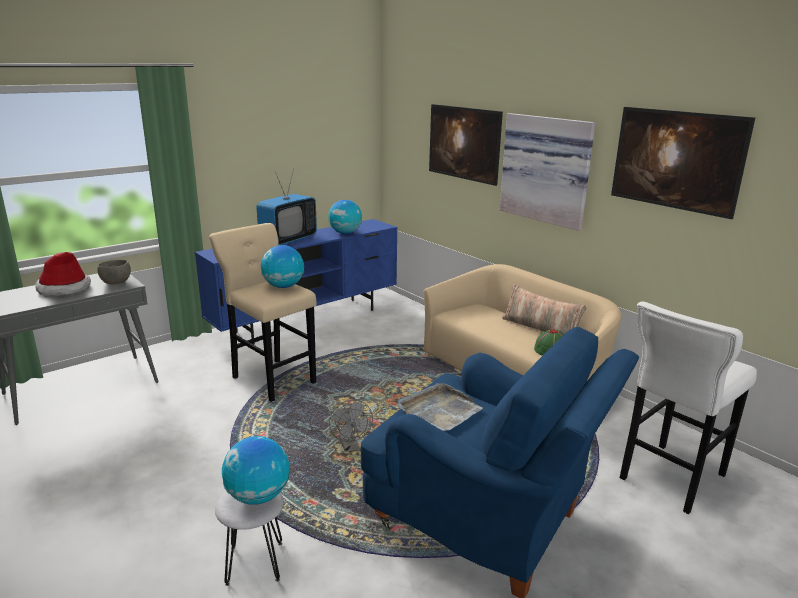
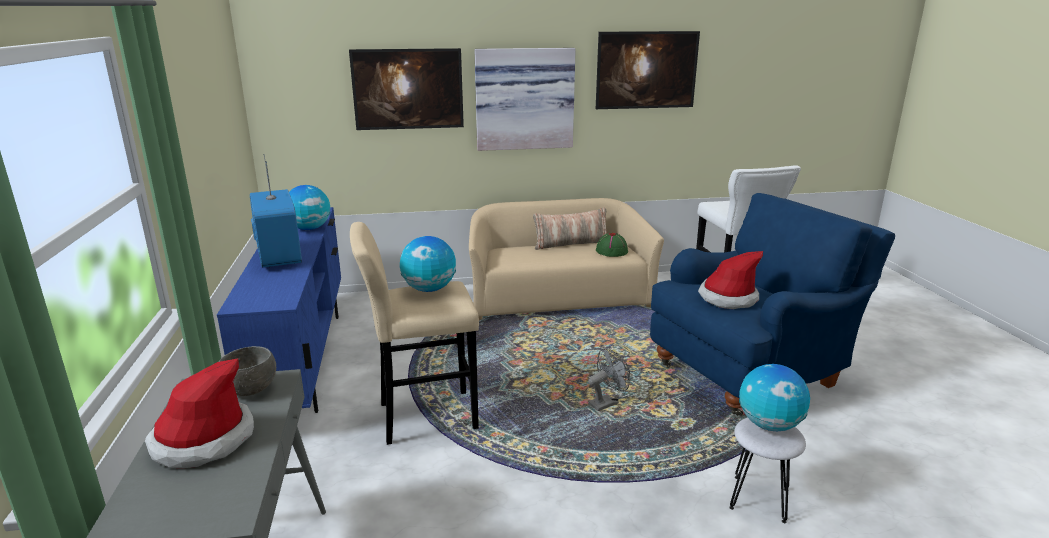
camera: 60 degrees left, 0 degrees up
(350, 447) = (606, 402): grey fan -> grey fan turned 45 degrees counterclockwise
(439, 411) = (728, 298): grey tray -> hat

